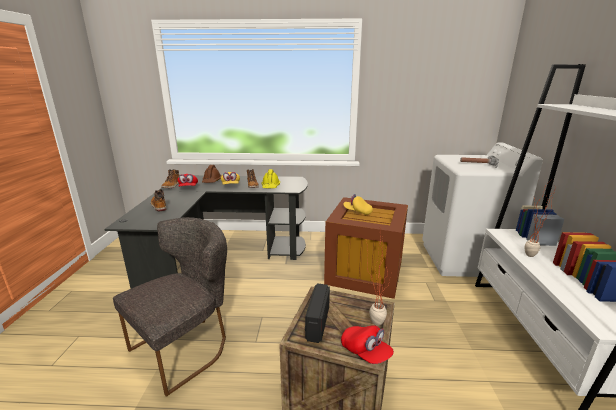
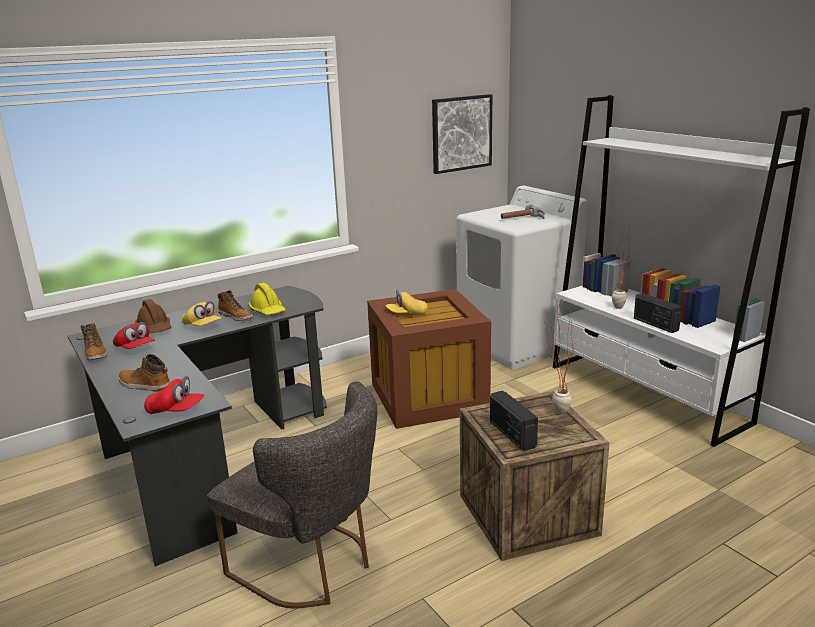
camera: 35 degrees left, 0 degrees up
(186, 346) = (311, 565): grey chair -> grey chair turned 120 degrees clockwise
(365, 352) = (580, 436): red cap -> red cap (176, 410)
(458, 97) = (461, 133): none -> picture
(552, 282) = (655, 324): none -> radio

